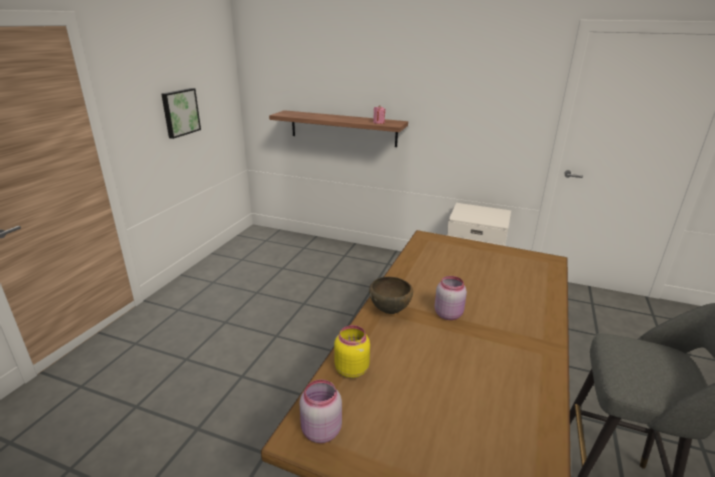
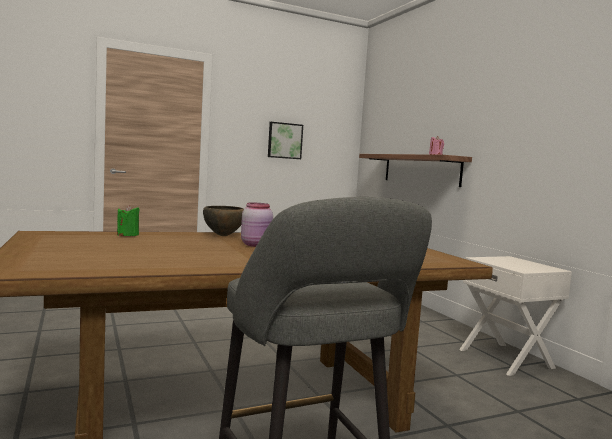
camera: 45 degrees right, 20 degrees down
(320, 431) = (50, 235): pink jar -> none
(351, 369) = (128, 235): yellow jar -> green candle

